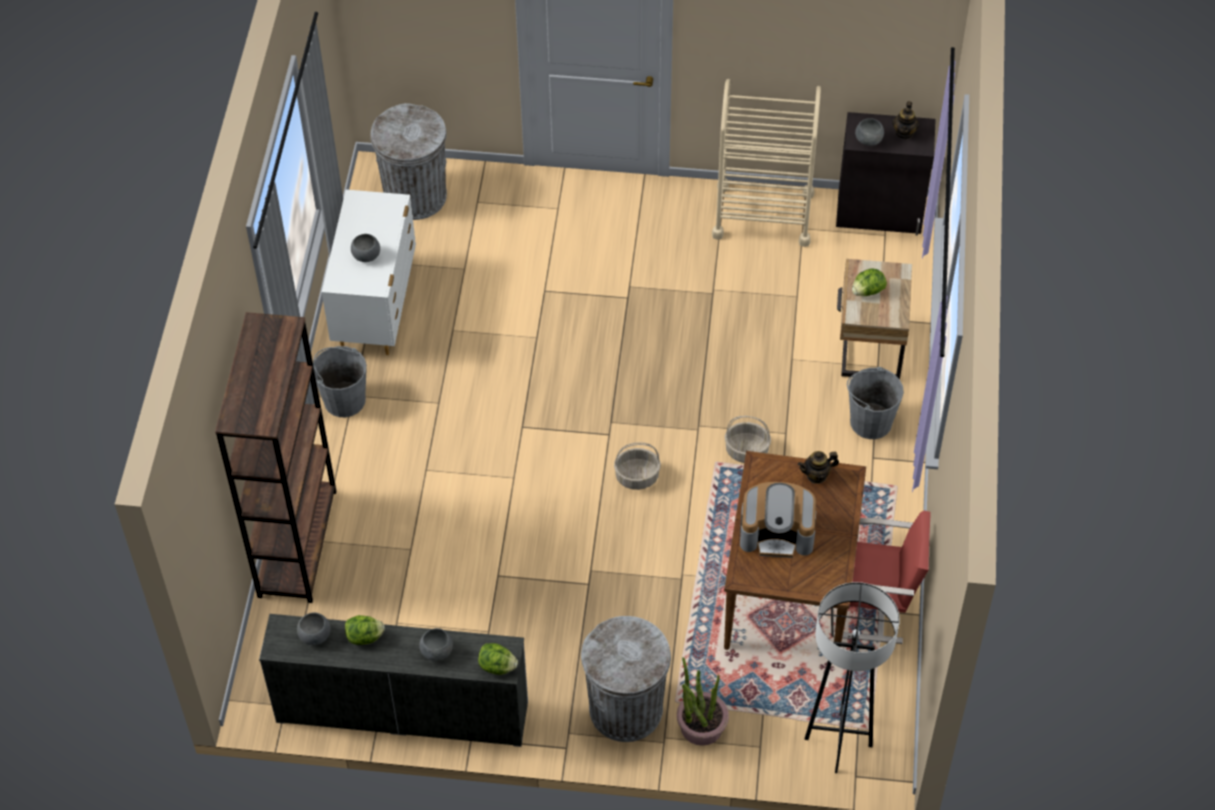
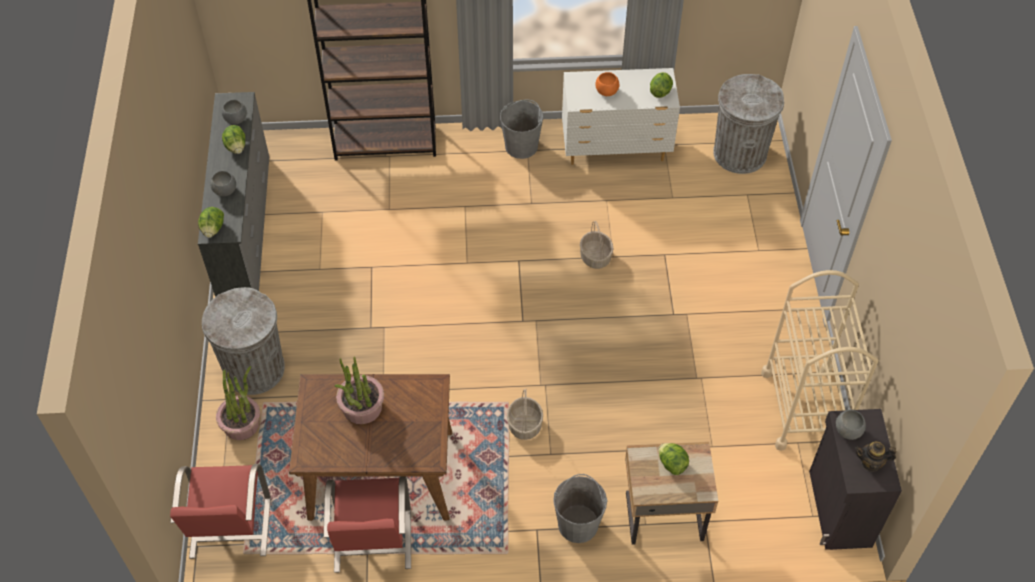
camera: 80 degrees right, 0 degrees up
(366, 256) = (607, 91): grey bowl -> orange bowl
(380, 207) = (660, 91): none -> lettuce
(637, 476) = (482, 347): basket -> basket (596, 257)
(777, 533) = (362, 407): coffee machine -> potted plant
(817, 475) = (429, 432): teapot -> none
(838, 742) = (229, 529): grey floor lamp -> red chair

